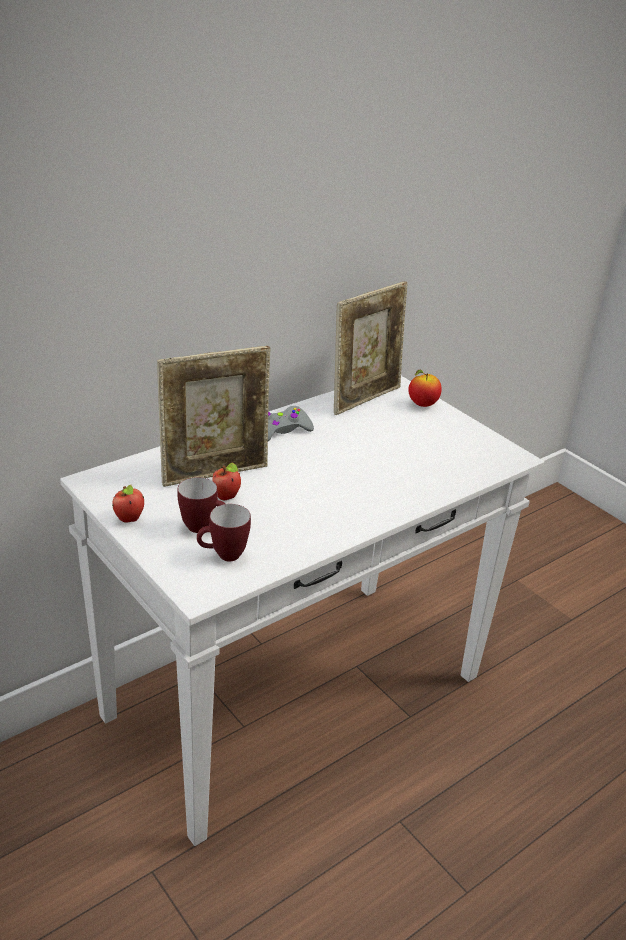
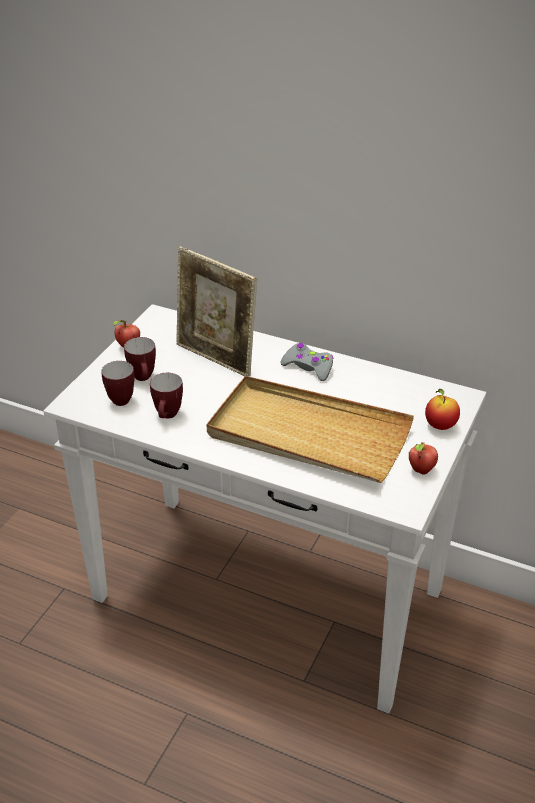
camera: 65 degrees right, 5 degrees up
(227, 497) = (189, 375): apple -> apple (421, 471)
(286, 533) = (168, 416): none -> mug
(365, 398) = (411, 391): picture frame -> none
(384, 466) = (308, 434): none -> beige tray

